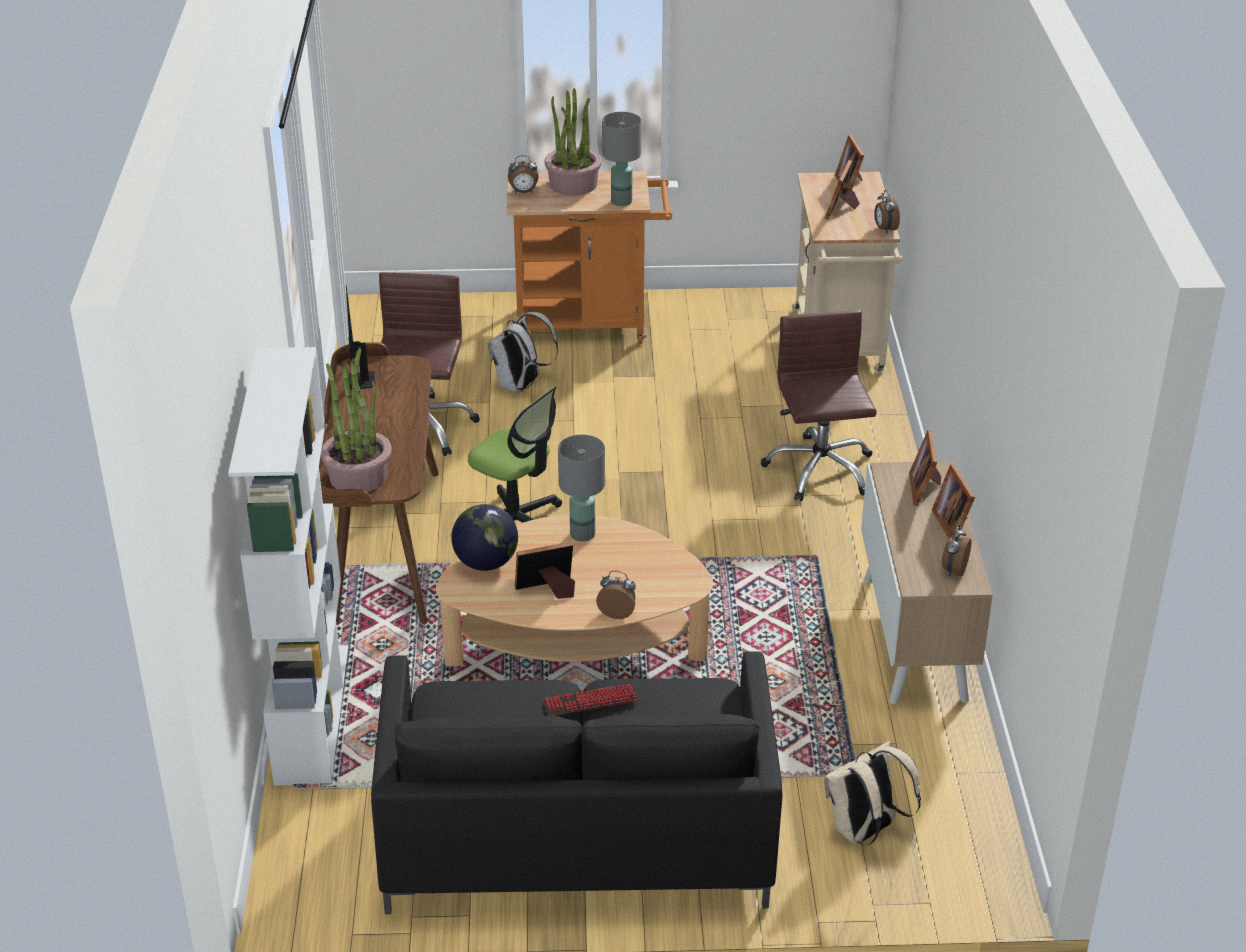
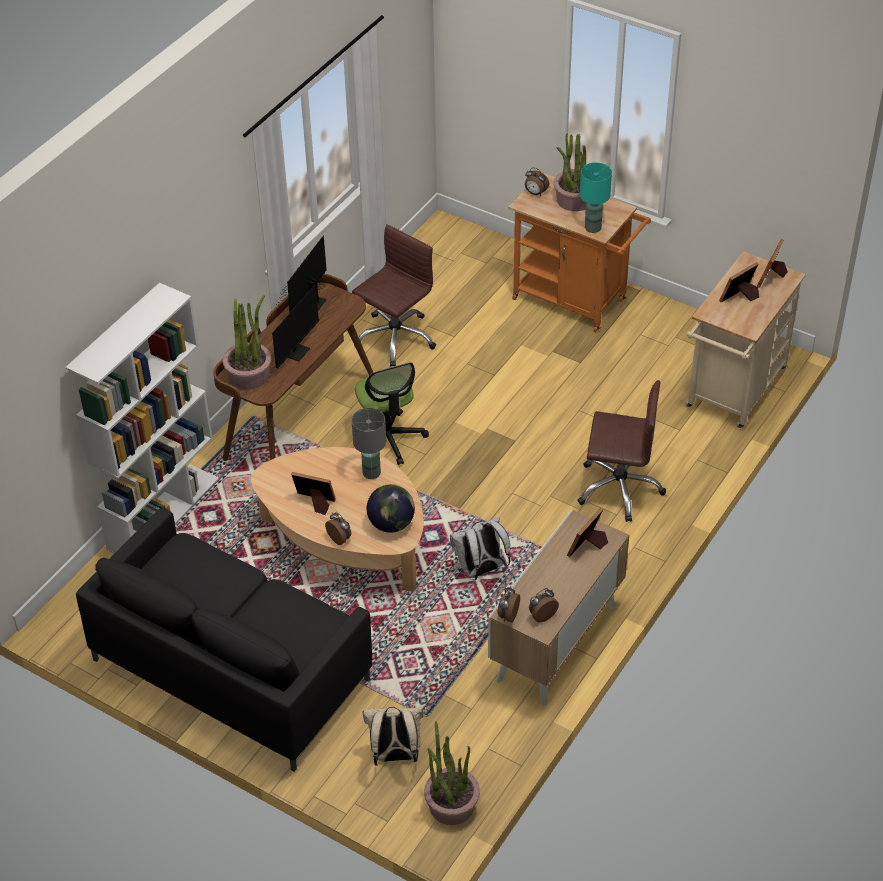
camera: 35 degrees right, 10 degrees up
(393, 429) = (298, 349): none -> monitor
(486, 563) = (298, 466): globe -> globe (391, 524)
(520, 386) = (485, 332): white backpack -> white backpack (480, 570)
(590, 701) = (256, 592): keyboard -> none
(621, 201) = (593, 227): grey table lamp -> turquoise table lamp
(819, 470) = (619, 488): brown office chair -> brown office chair turned 75 degrees clockwise
(884, 229) = (753, 328): alarm clock -> alarm clock (508, 615)
(954, 523) = (578, 582): picture frame -> none
(979, 848) = (451, 804): none -> potted plant

